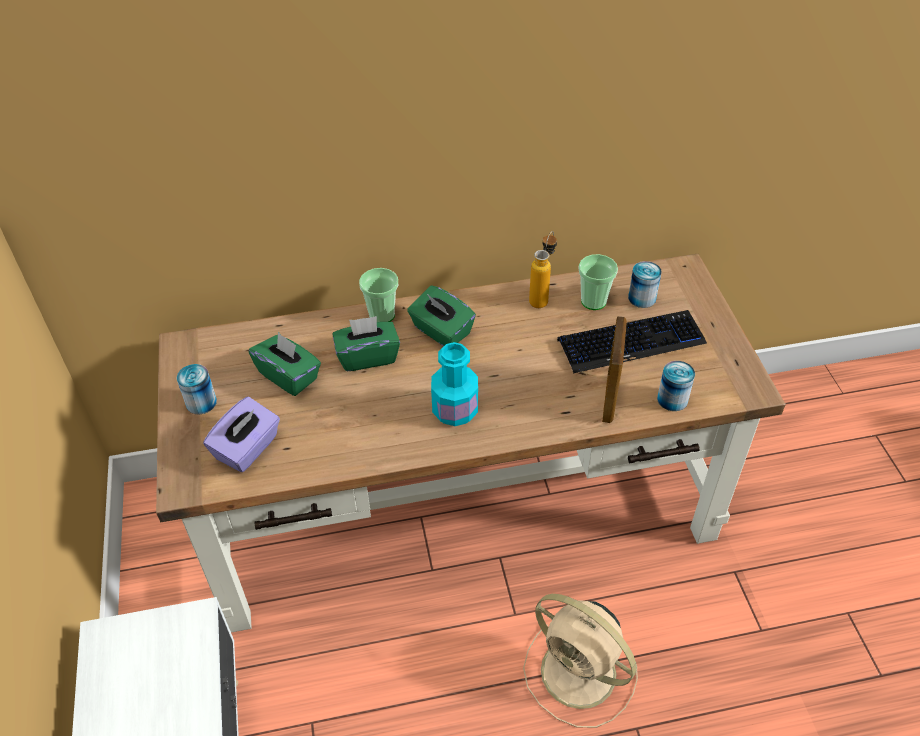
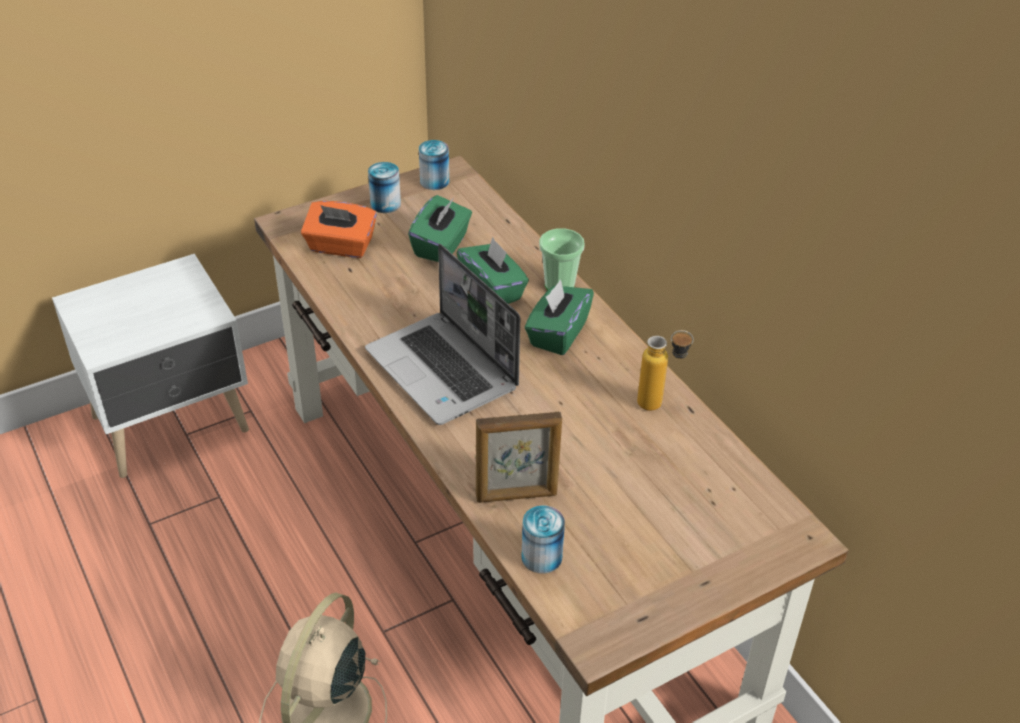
camera: 70 degrees right, 5 degrees down
(248, 449) = (340, 246): purple tissue box -> orange tissue box
(455, 410) = (444, 370): turquoise bottle -> laptop
(593, 301) = (680, 453): cup -> none
(631, 342) = (624, 501): keyboard -> none
(642, 298) = (714, 500): can -> can (434, 181)

